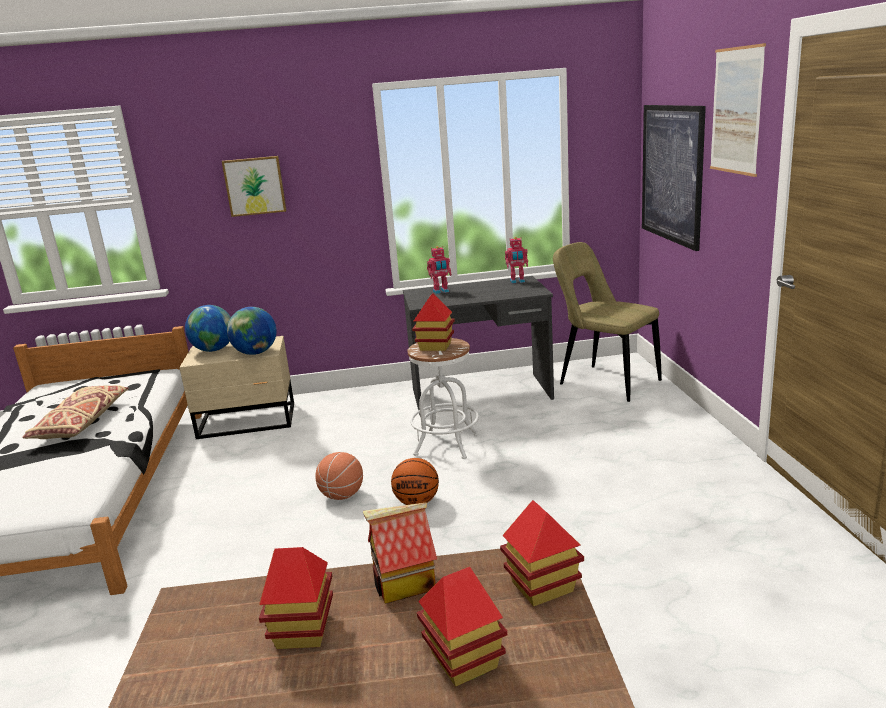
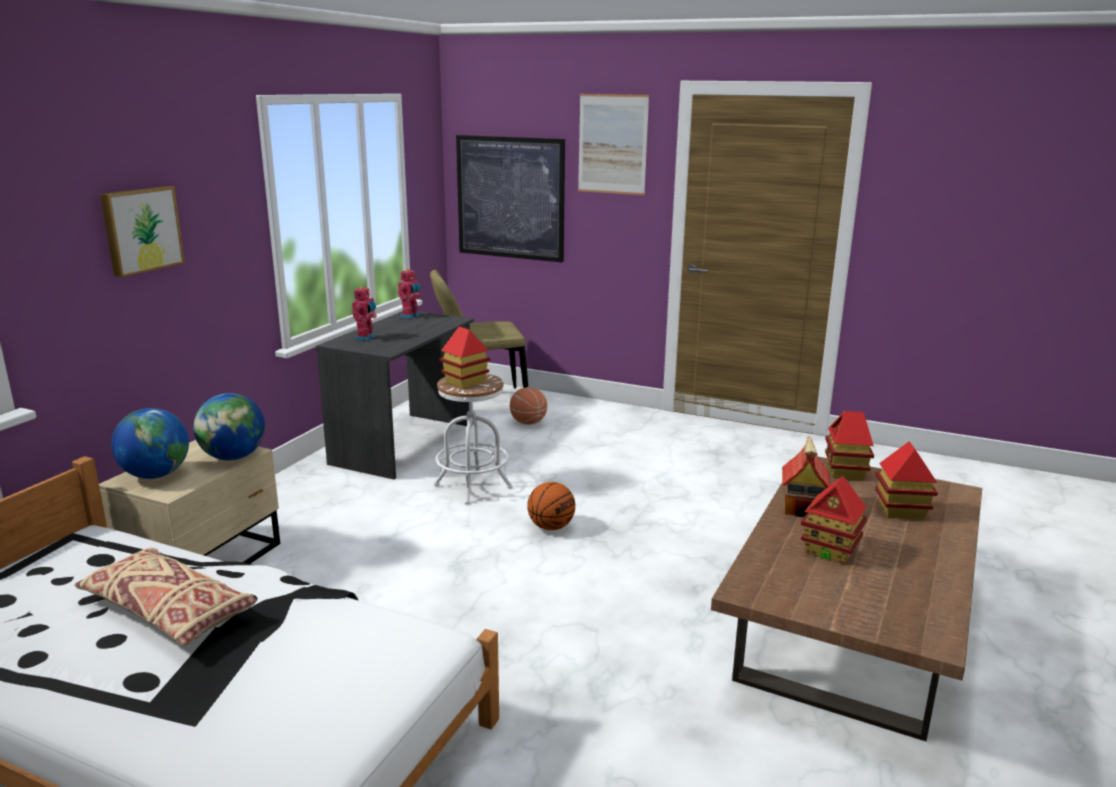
camera: 60 degrees left, 0 degrees up
(342, 495) = (485, 555): basketball -> basketball (528, 422)

